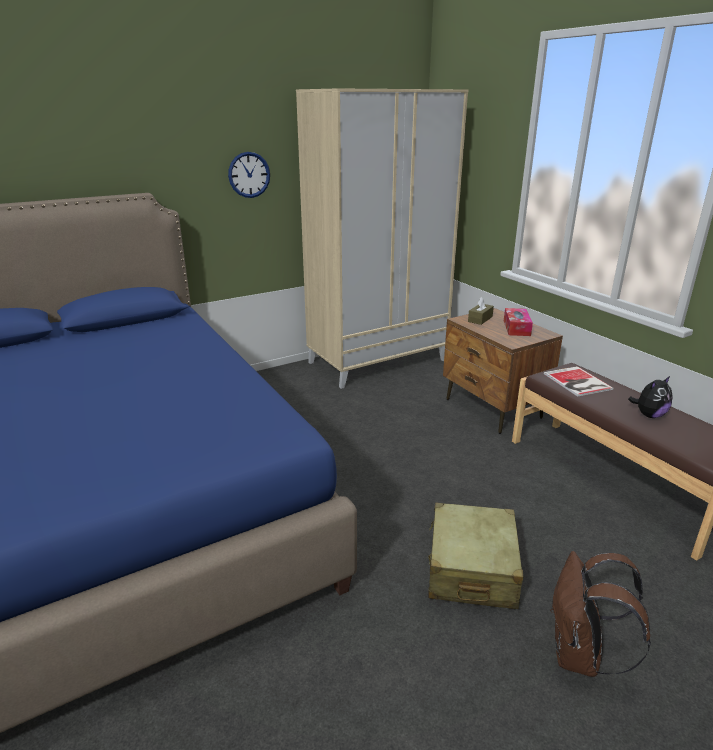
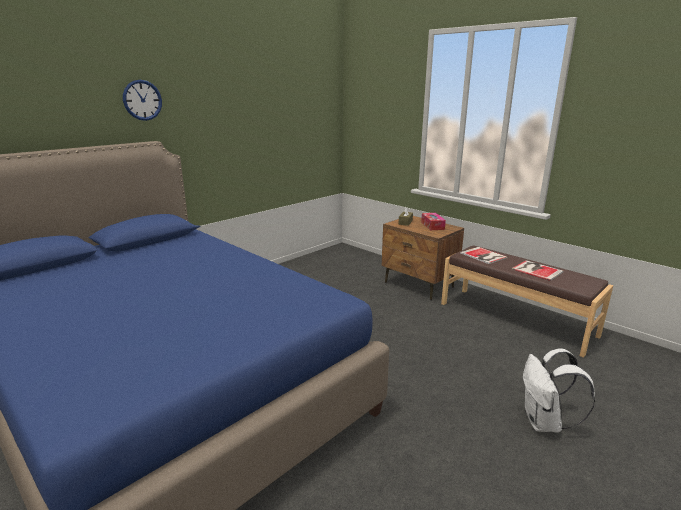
camera: 15 degrees left, 5 degrees down
(249, 175) = (227, 127): wall clock -> wall clock (142, 100)
(378, 361) = (323, 263): beige wardrobe -> none
(471, 568) = (454, 385): beige suitcase -> none
(580, 655) = (544, 423): brown backpack -> white backpack
(649, 415) = (536, 270): plush toy -> book

